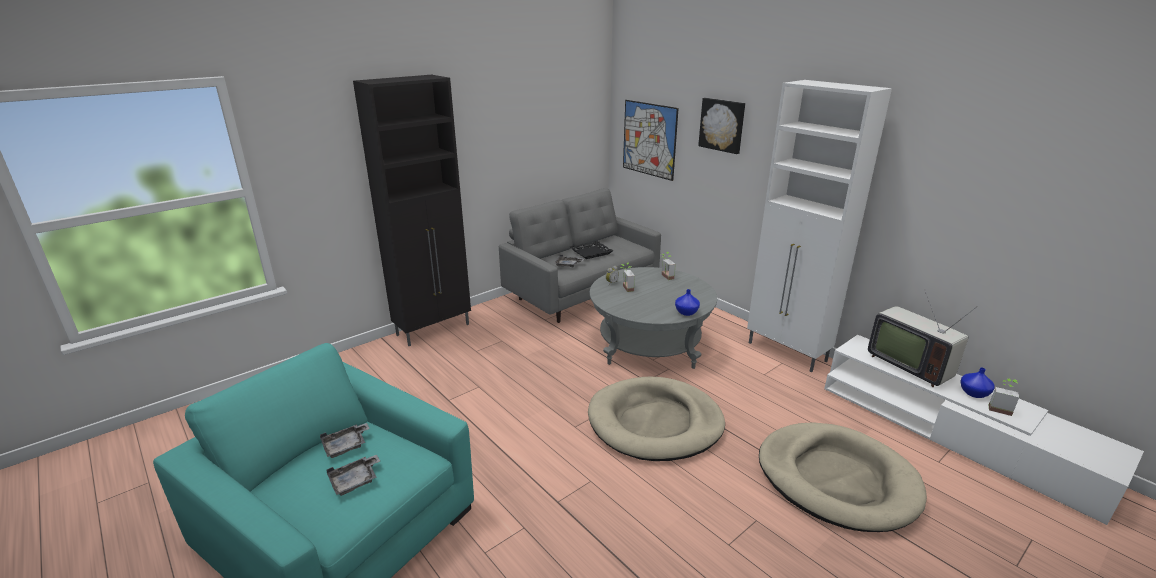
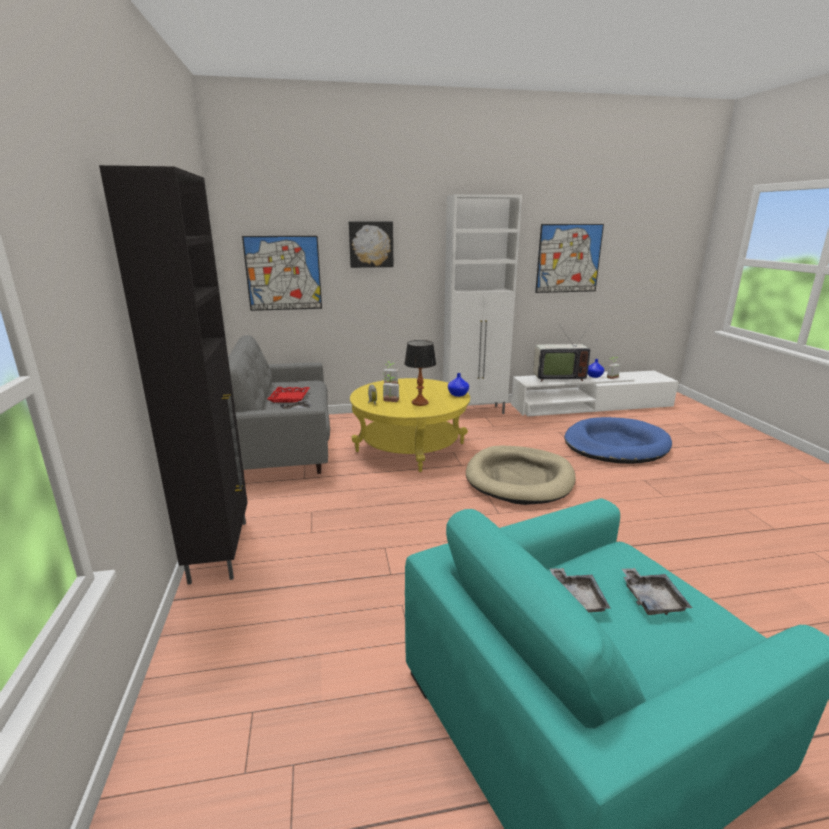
camera: 60 degrees left, 5 degrees down
(591, 252) = (289, 397): black tray -> red tray
(638, 301) = (419, 403): none -> table lamp
(649, 344) = (410, 447): grey coffee table -> yellow coffee table
(836, 479) = (615, 445): beige dog bed -> blue dog bed
(985, 196) = (568, 258): none -> picture

